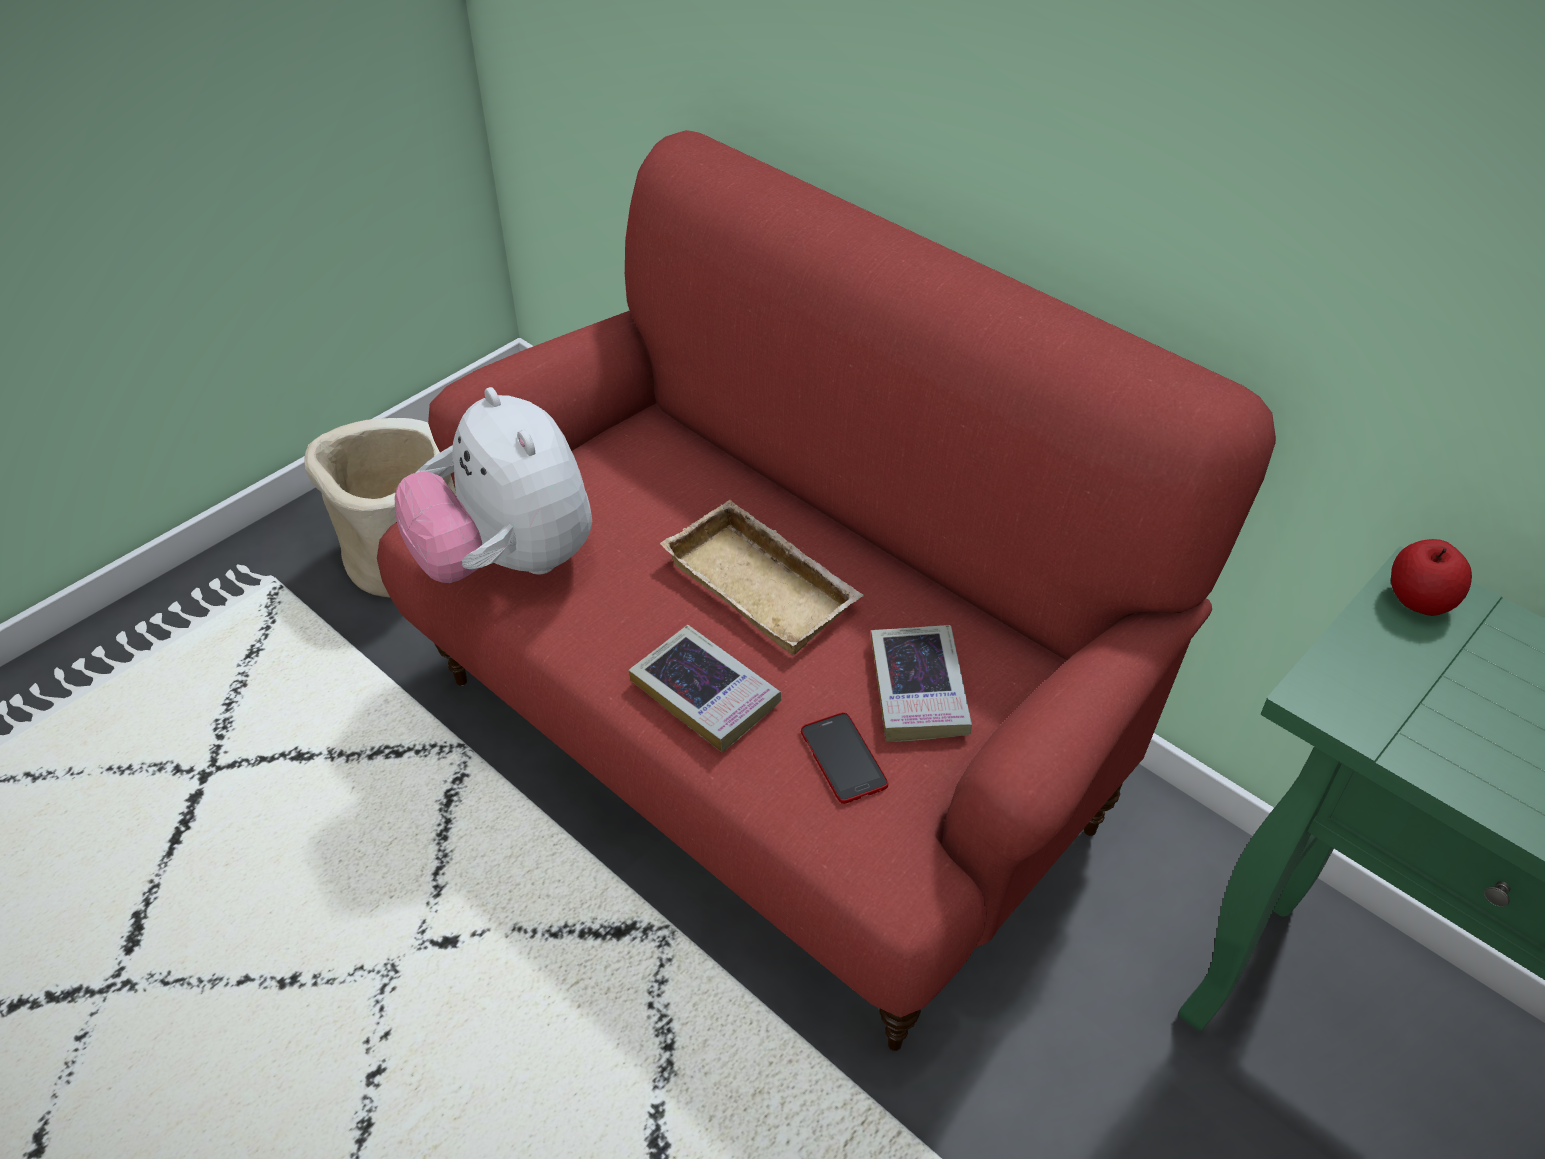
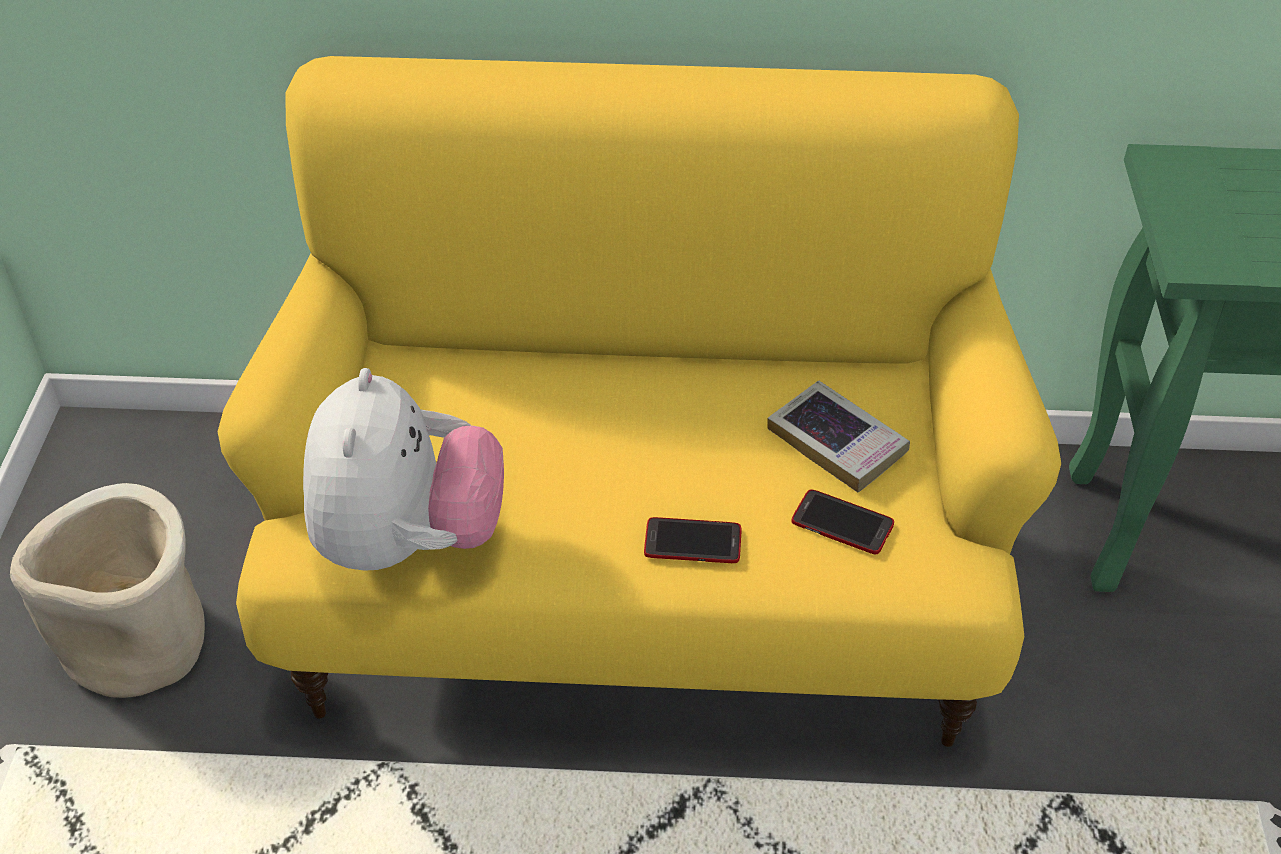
camera: 40 degrees left, 0 degrees up
(508, 562) = (408, 542): plush toy -> plush toy turned 105 degrees counterclockwise
(705, 694) = (692, 542): book -> phone
(766, 586) = (643, 434): beige tray -> none
(771, 743) = (639, 591): red sofa -> yellow sofa
(1419, 600) = (1175, 173): apple -> none

